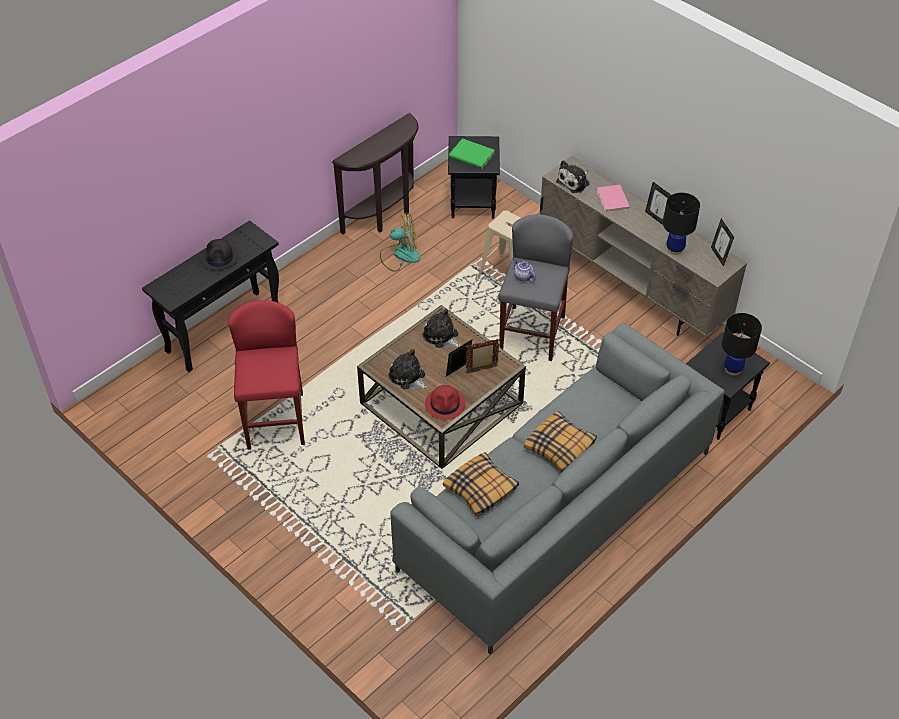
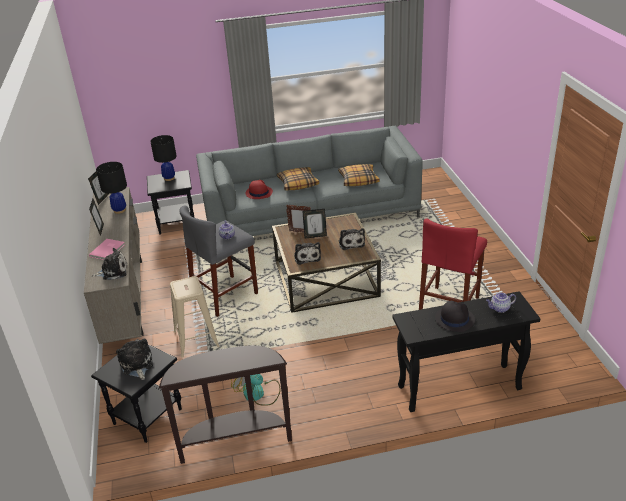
camera: 145 degrees left, 15 degrees down
(182, 284) = (499, 309): none -> teapot
(445, 404) = (340, 223): red hat -> red hat (258, 193)
(472, 155) = (137, 365): green book -> plush toy

